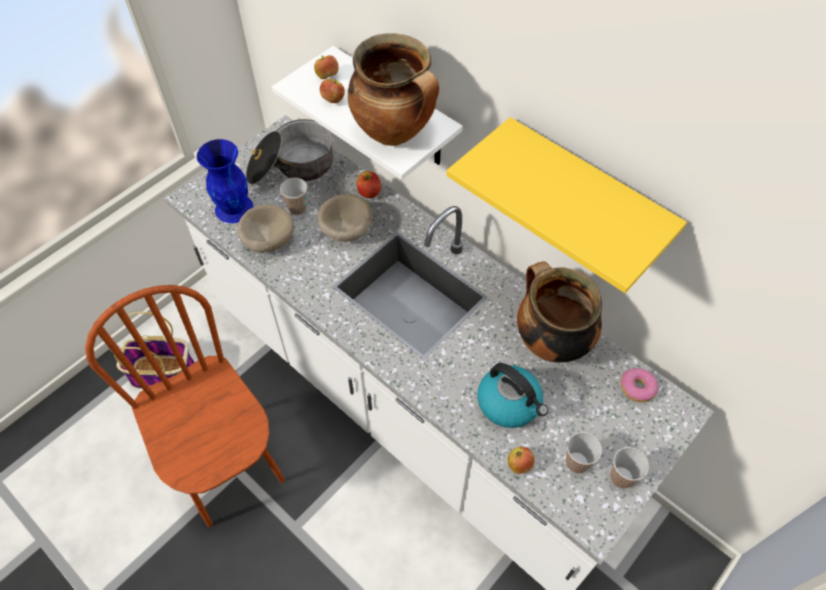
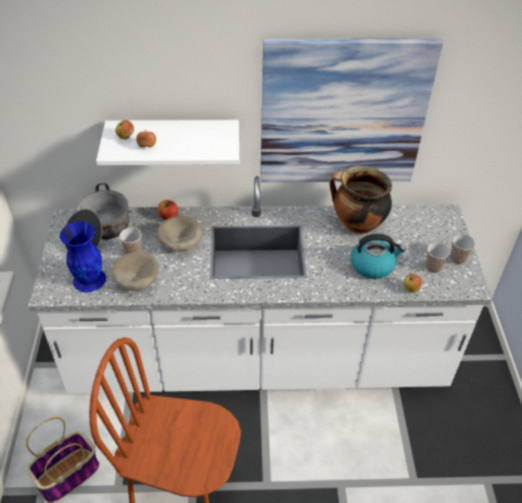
camera: 45 degrees left, 10 degrees down
(395, 132) = (207, 142): cooking pot -> none
(585, 194) = (343, 114): yellow shelf -> picture
(637, 388) = (418, 217): donut -> none

